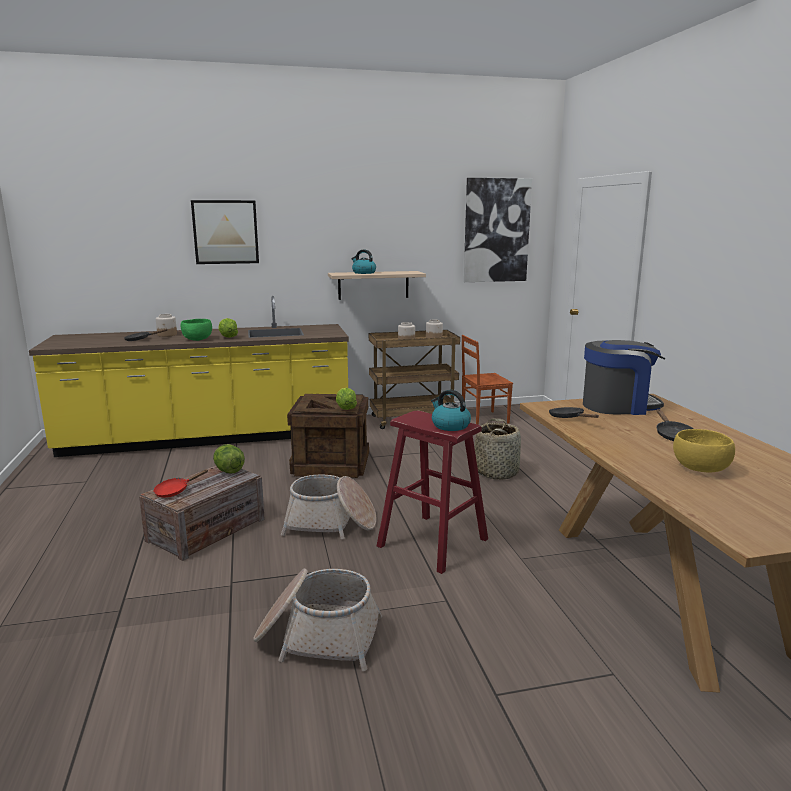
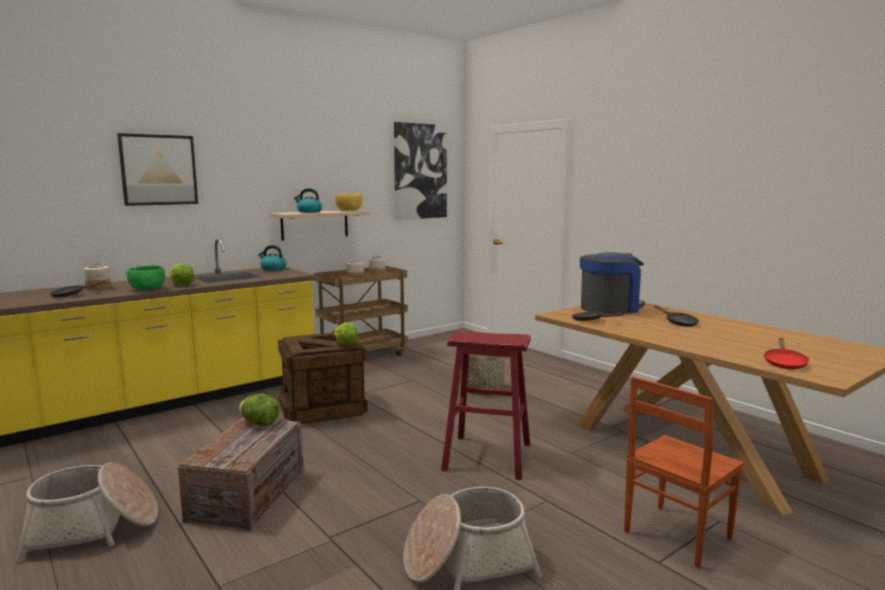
camera: 25 degrees left, 5 degrees down
(175, 491) = (220, 453): red frying pan -> red frying pan (784, 363)
(331, 524) = (377, 460): basket -> basket (93, 529)
(450, 425) = (506, 338): kettle -> kettle (272, 269)
(483, 418) = (427, 347): brown chair -> brown chair (675, 535)
(701, 469) = (730, 341): yellow bowl -> yellow bowl (349, 210)

